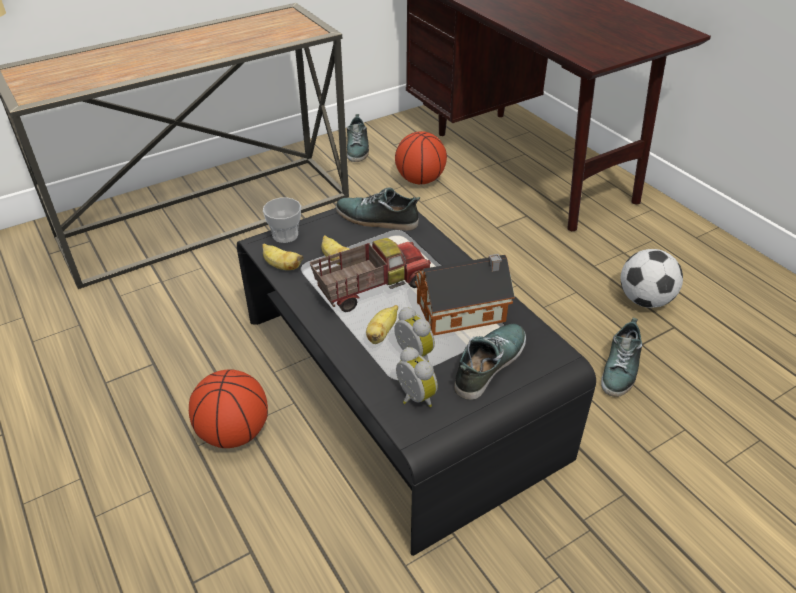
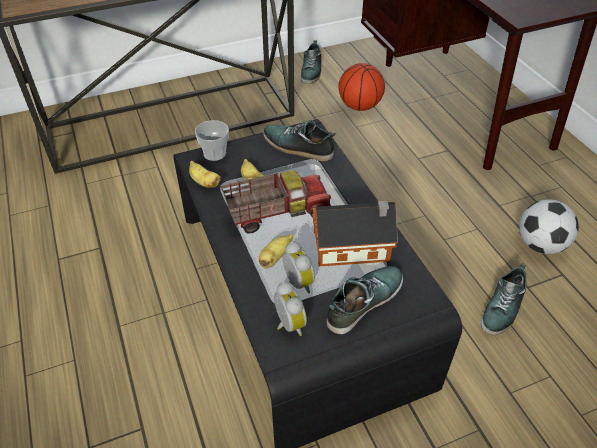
camera: 10 degrees right, 5 degrees up
(234, 433) = (151, 319): basketball -> none

